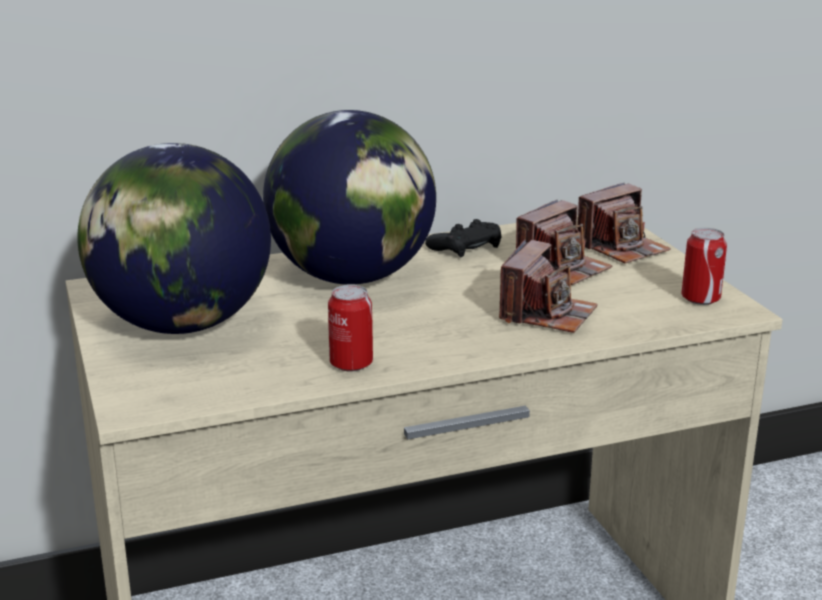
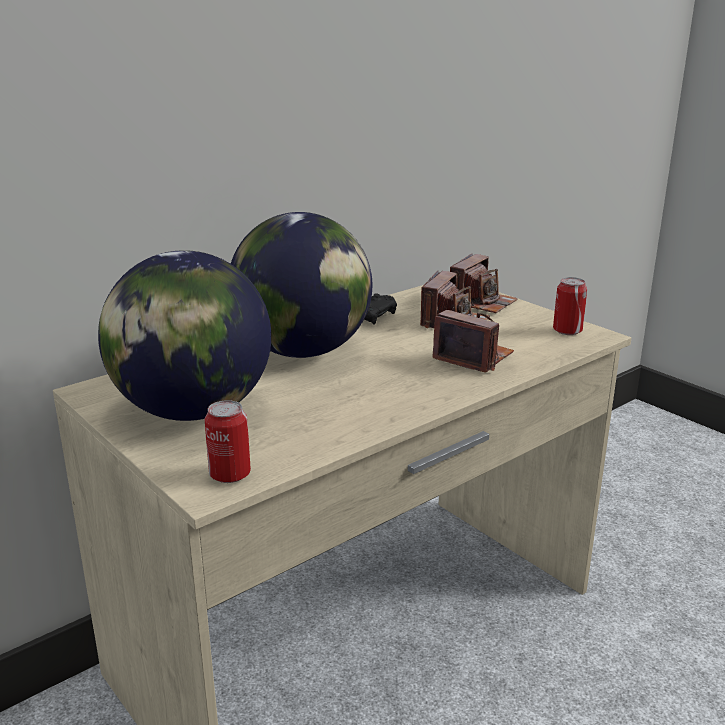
camera: 20 degrees left, 0 degrees up
(351, 364) = (362, 420): can -> can (230, 475)
(546, 314) = (473, 358): camera -> camera turned 60 degrees counterclockwise

